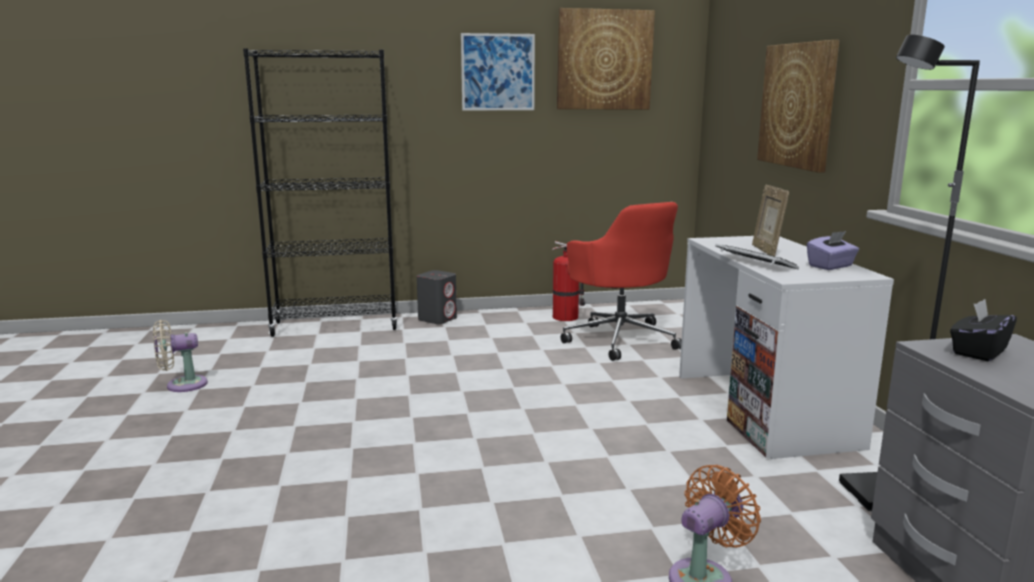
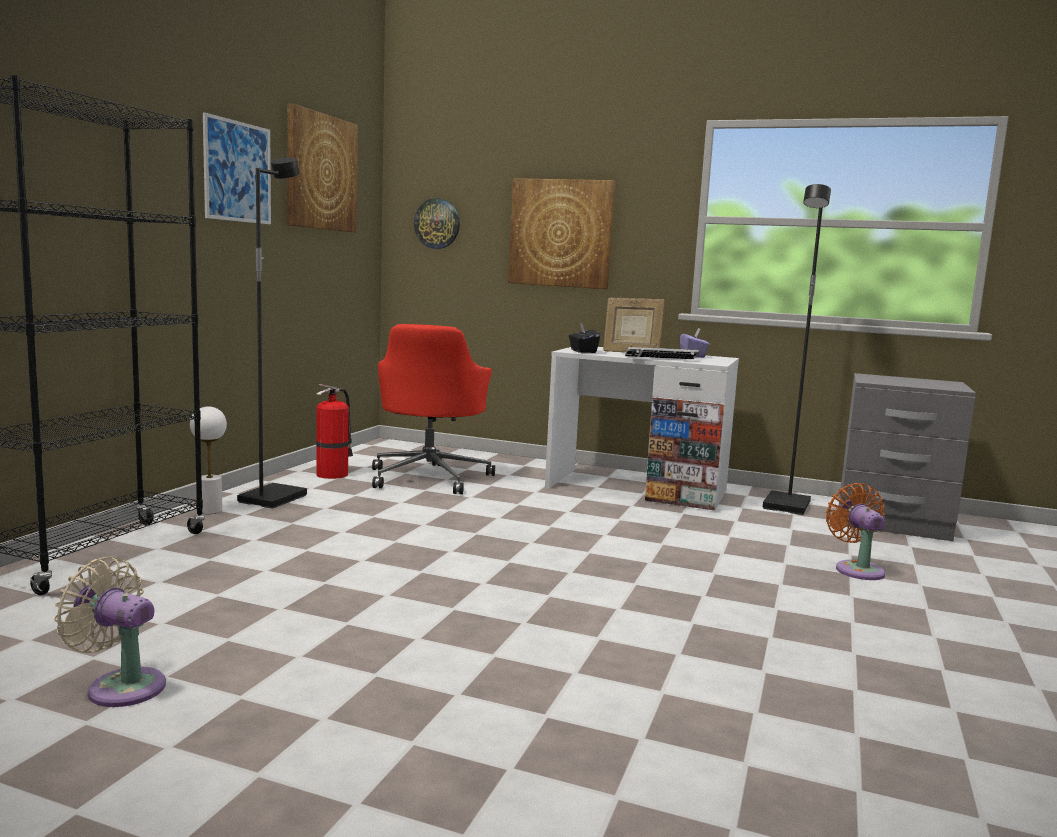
camera: 60 degrees left, 5 degrees down
(182, 385) = (121, 686): beige fan -> beige fan turned 105 degrees clockwise
(437, 319) = (210, 510): grey speaker -> white table lamp
(485, 322) = (272, 498): none -> black floor lamp
(620, 339) = (430, 477): red office chair -> red office chair turned 90 degrees clockwise
(727, 97) = (437, 223): none -> wall clock
(978, 352) = (884, 380): black tissue box -> black tissue box (582, 351)

